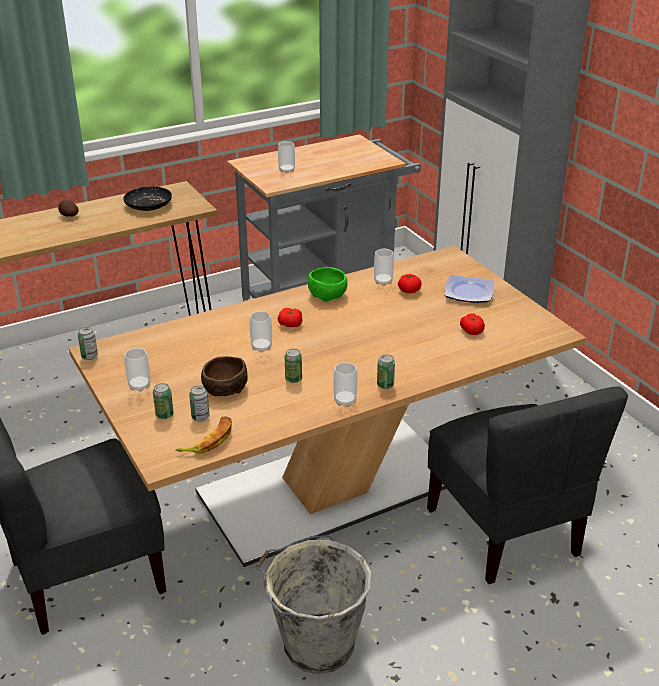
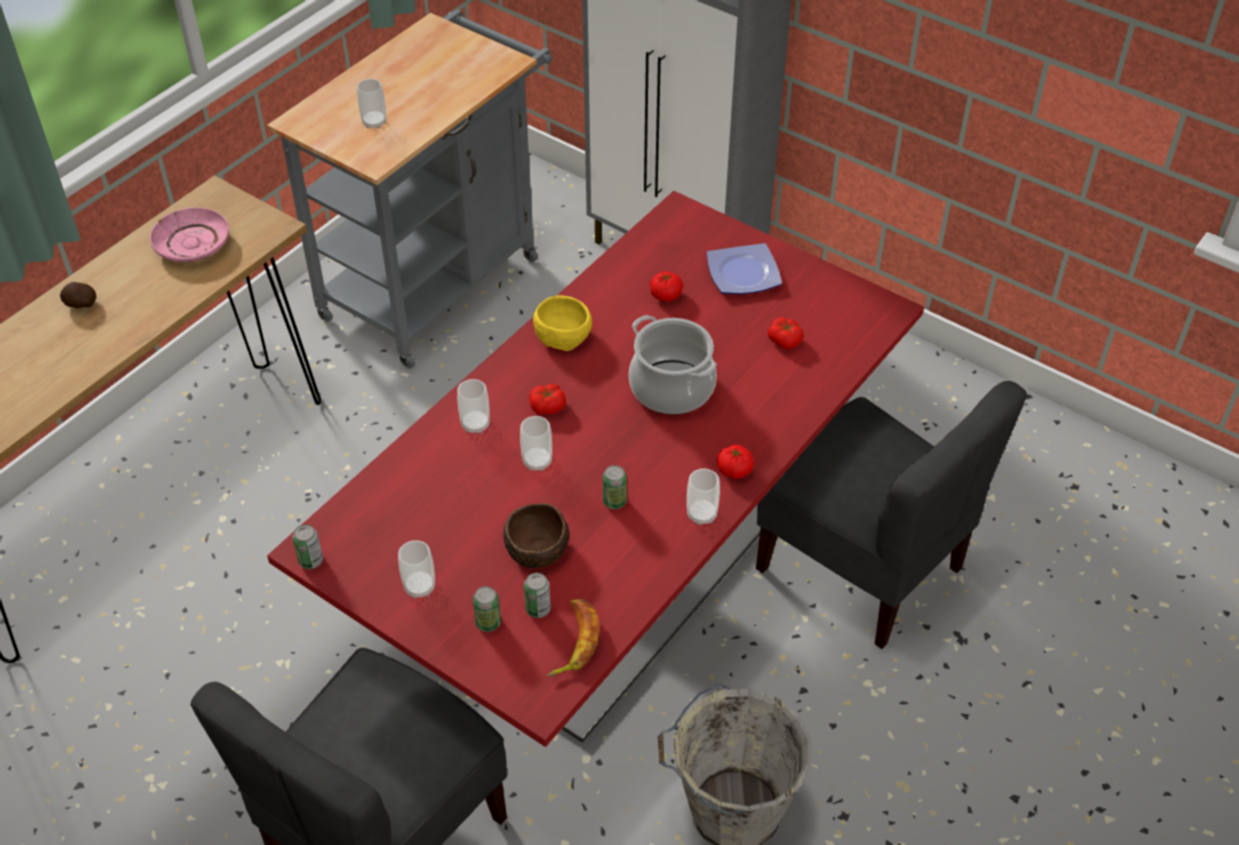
camera: 25 degrees left, 15 degrees up
(148, 205) = (192, 244): black plate -> pink plate
(328, 294) = (562, 335): green bowl -> yellow bowl
(329, 489) = (619, 584): beige dining table -> red dining table
(377, 335) = (672, 388): none -> cooking pot
(383, 282) = (622, 289): cup -> cup (475, 424)
(385, 385) = (734, 470): can -> tomato

